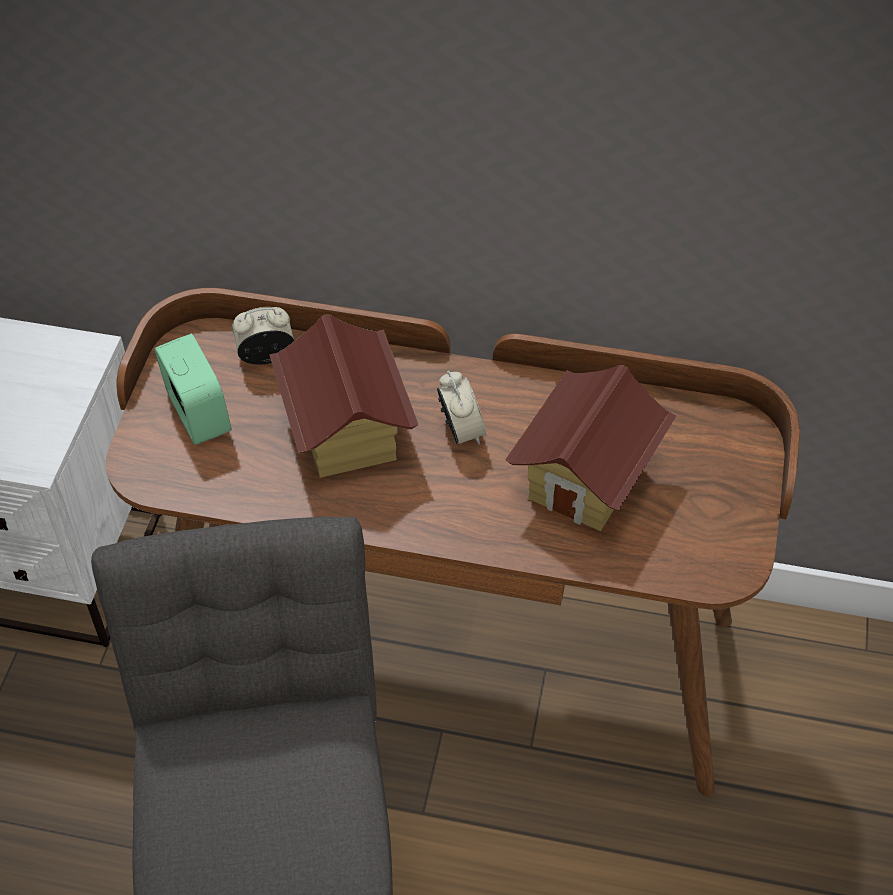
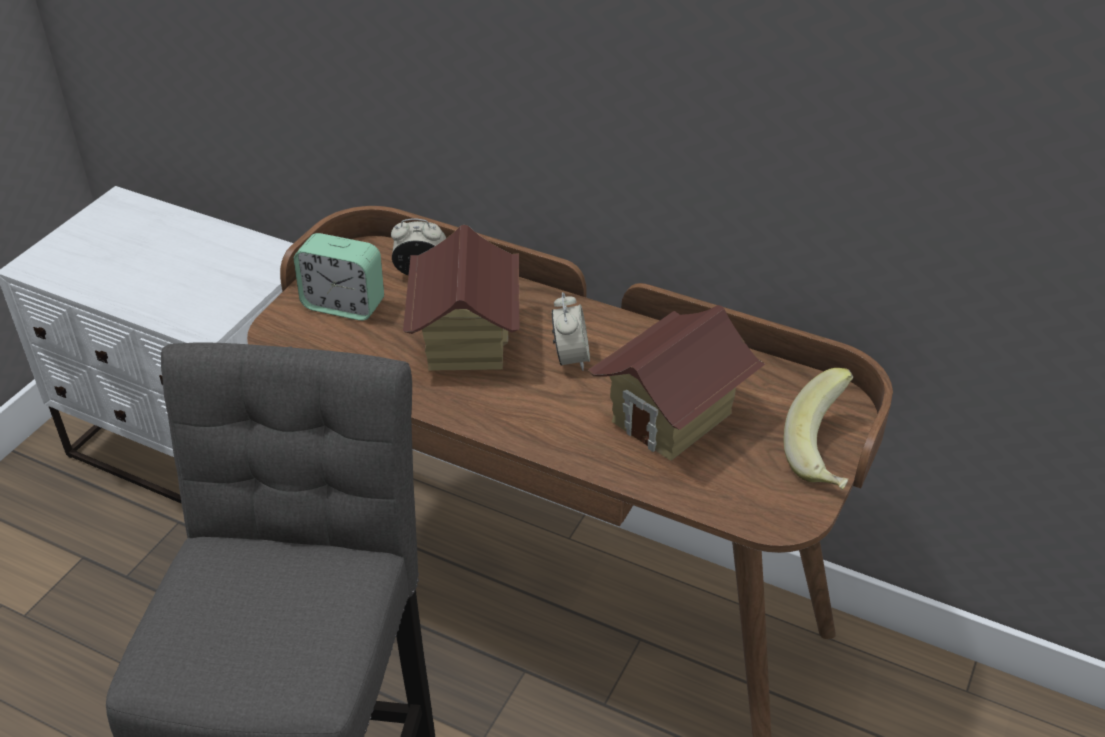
camera: 15 degrees right, 10 degrees down
(198, 415) = (343, 305): alarm clock -> alarm clock turned 120 degrees clockwise
(747, 490) = (827, 454): none -> banana

